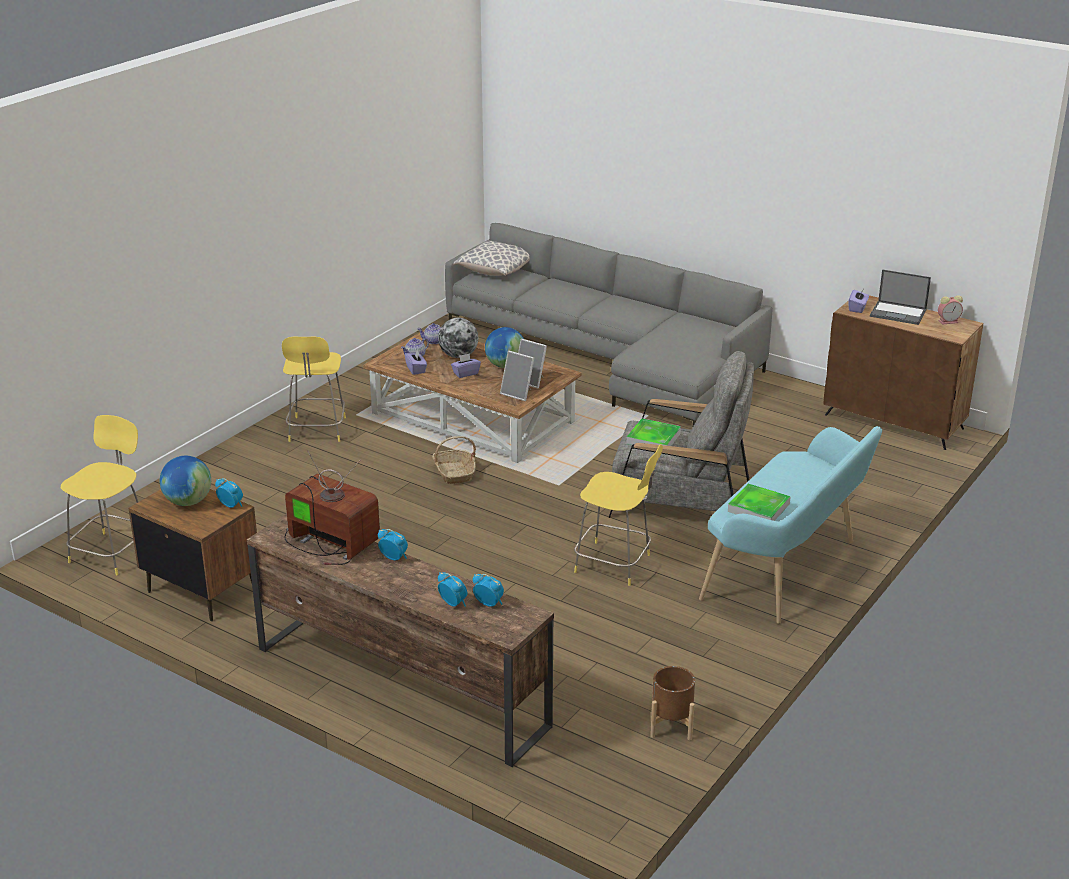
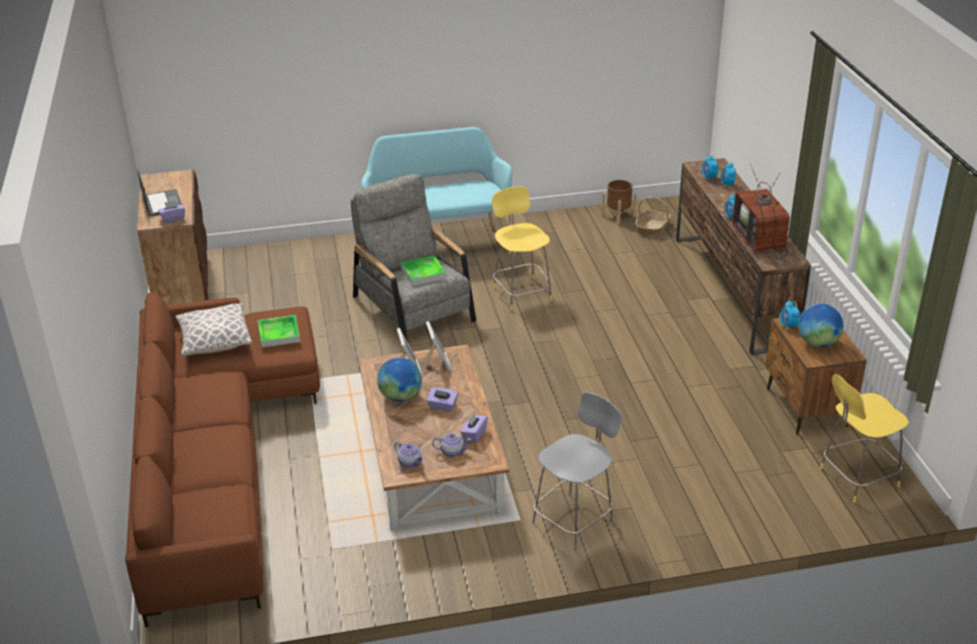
camera: 135 degrees left, 5 degrees up
(317, 430) = (575, 520): yellow stool -> grey stool
(454, 473) = (522, 409): basket -> basket (652, 227)
(458, 356) = (417, 430): globe -> none
(494, 271) = (203, 527): pillow -> pillow (215, 341)
(611, 356) = (218, 457): grey sofa -> brown sofa
(758, 507) = (467, 191): tray -> tray (279, 334)
(948, 321) = (155, 184): alarm clock -> none

